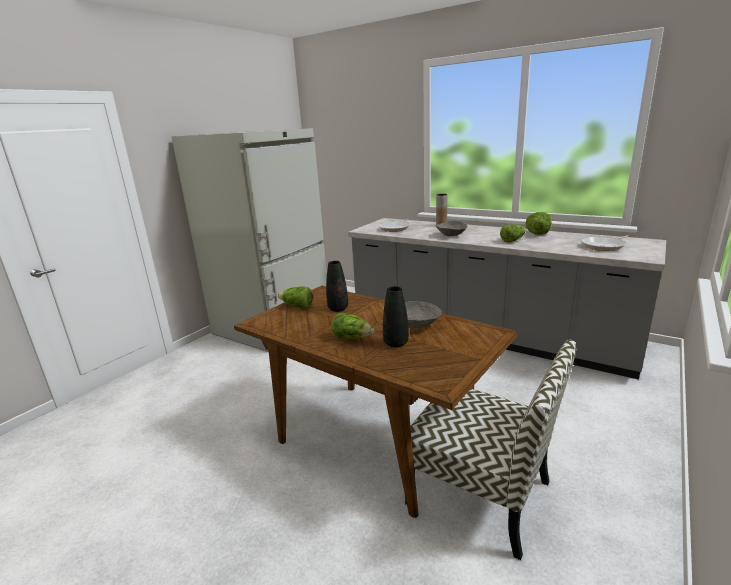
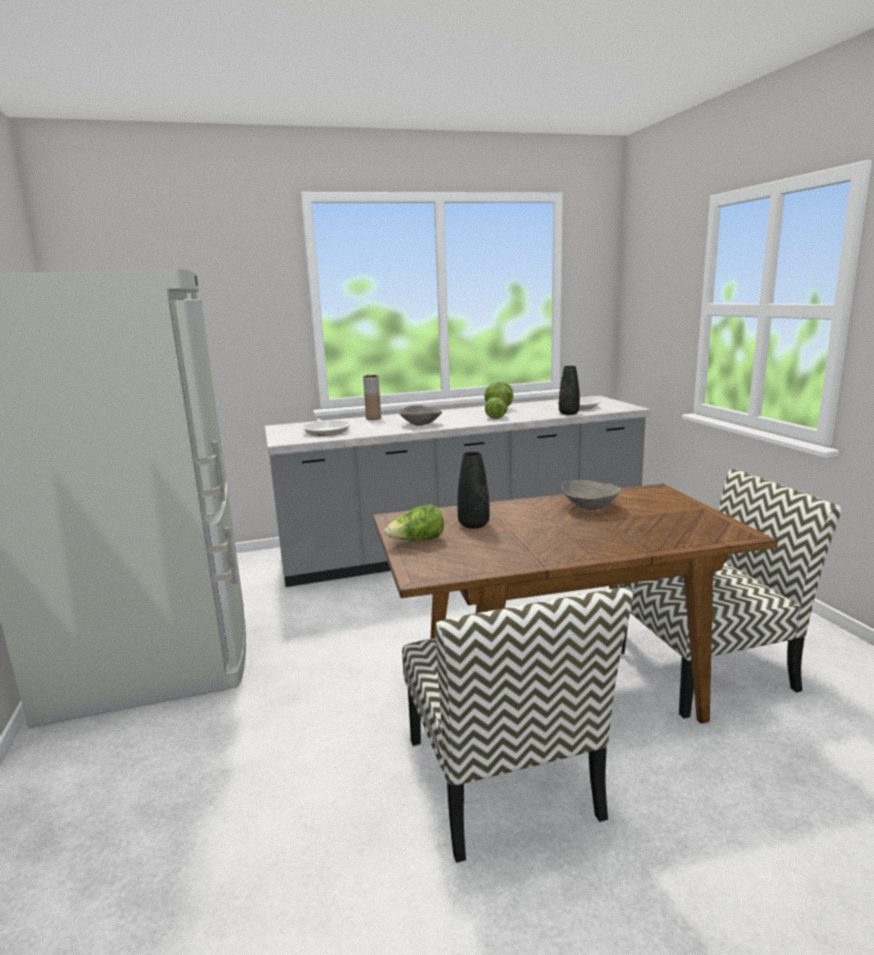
camera: 50 degrees left, 5 degrees down
(279, 456) = (503, 779): none -> chair
(352, 337) = (573, 538): lettuce -> none
(396, 343) = (620, 525): black vase -> black vase (568, 413)

